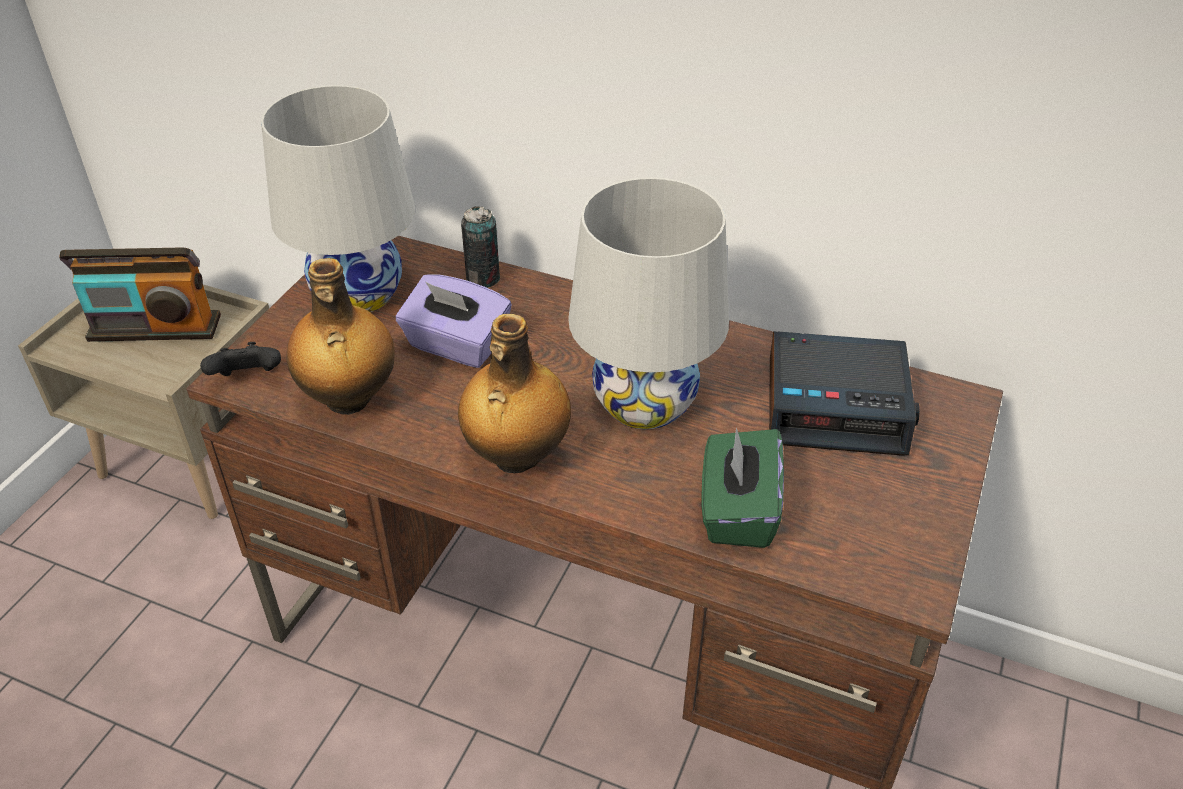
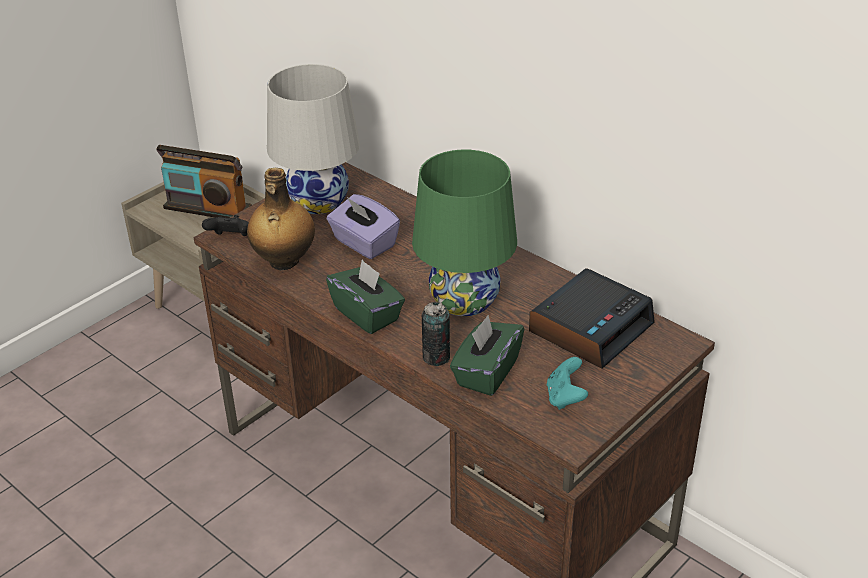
camera: 20 degrees right, 5 degrees down
(483, 279) = (401, 206): can -> can (436, 357)
(516, 457) = (367, 314): bottle -> green tissue box
(644, 403) = (464, 300): white table lamp -> green table lamp
(837, 405) = (590, 327): alarm clock -> alarm clock turned 75 degrees counterclockwise
(867, 523) = (565, 397): none -> turquoise game controller

